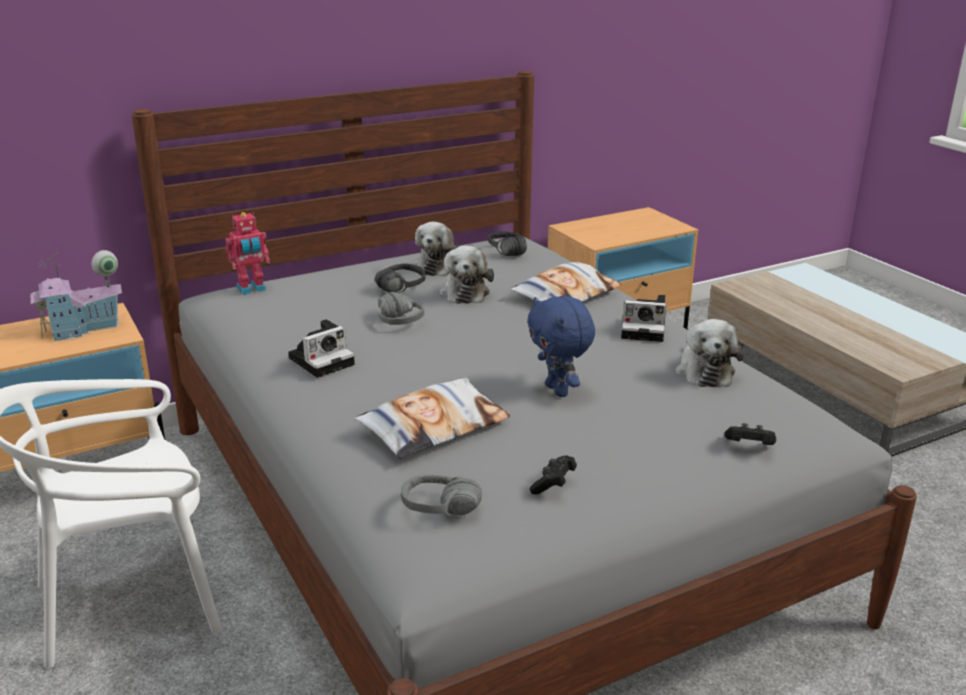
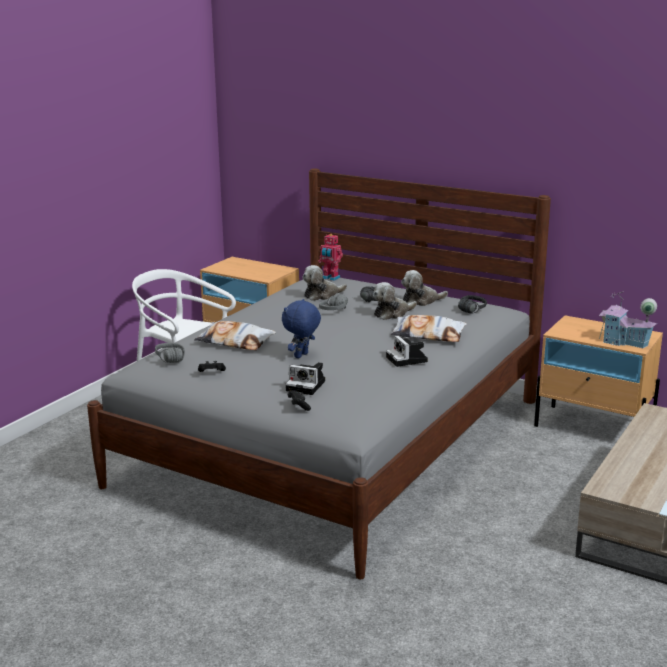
camera: 60 degrees right, 5 degrees down
(83, 329) = (263, 271): toy house -> toy house (624, 342)
(323, 360) = (272, 308): camera -> camera (307, 386)
(704, 371) = (374, 383): plush toy -> plush toy (322, 295)

